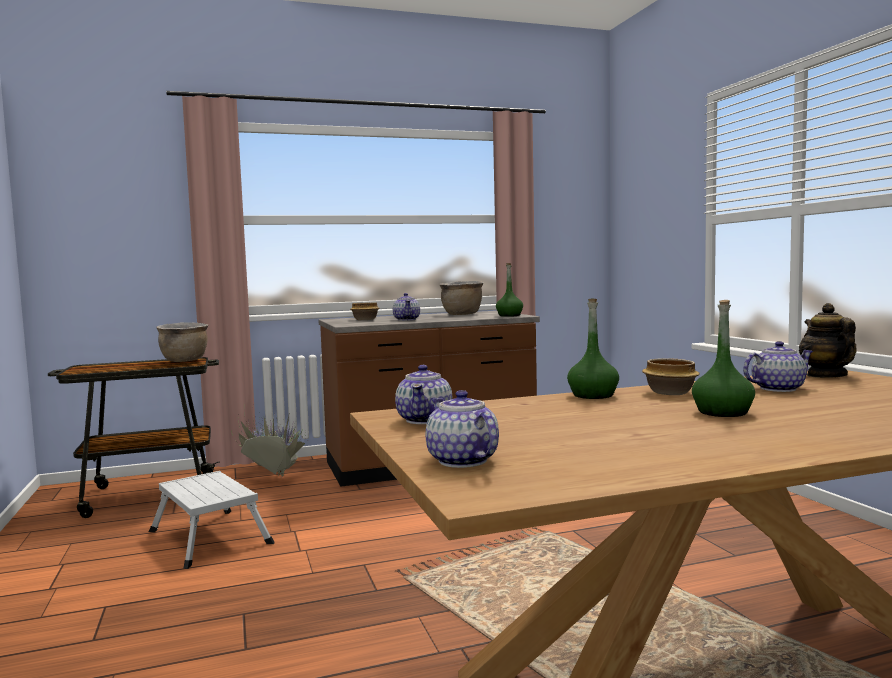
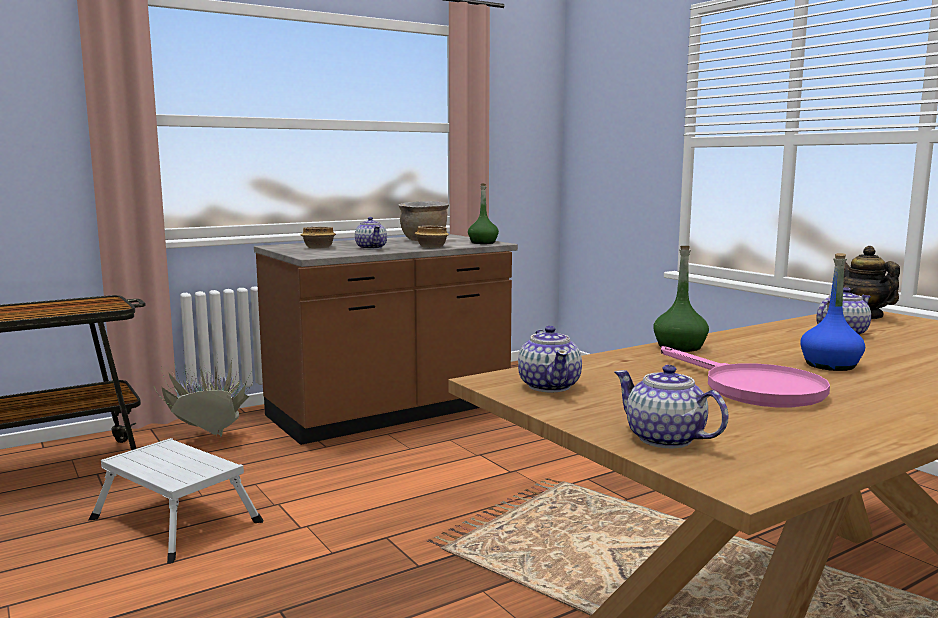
camera: 15 degrees left, 5 degrees up
(185, 361) = (98, 301): brown cooking pot -> none
(609, 427) = (751, 388): none -> pink frying pan
(669, 392) = (748, 341): bowl -> bowl (431, 247)
(722, 412) = (830, 365): green bottle -> blue bottle

